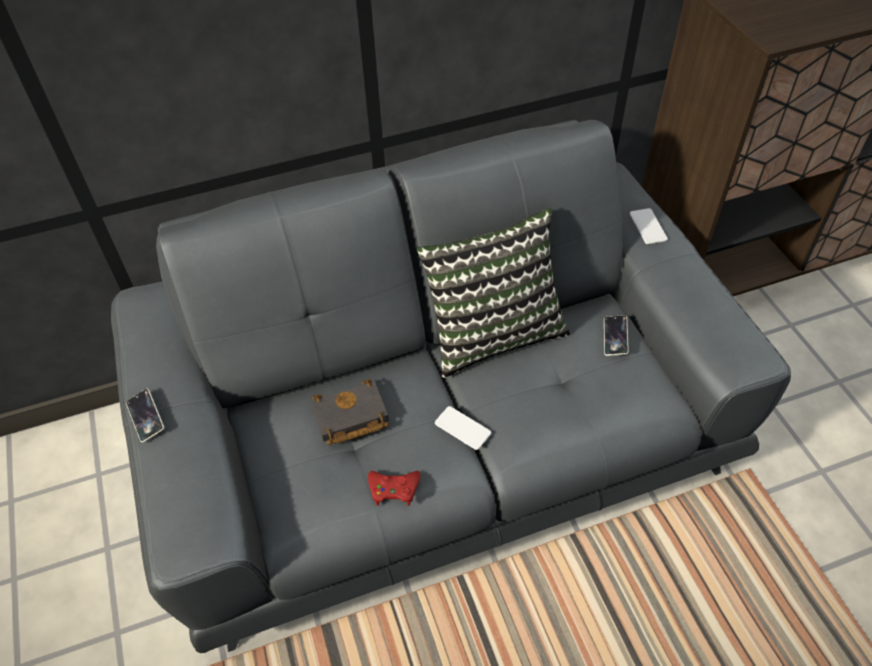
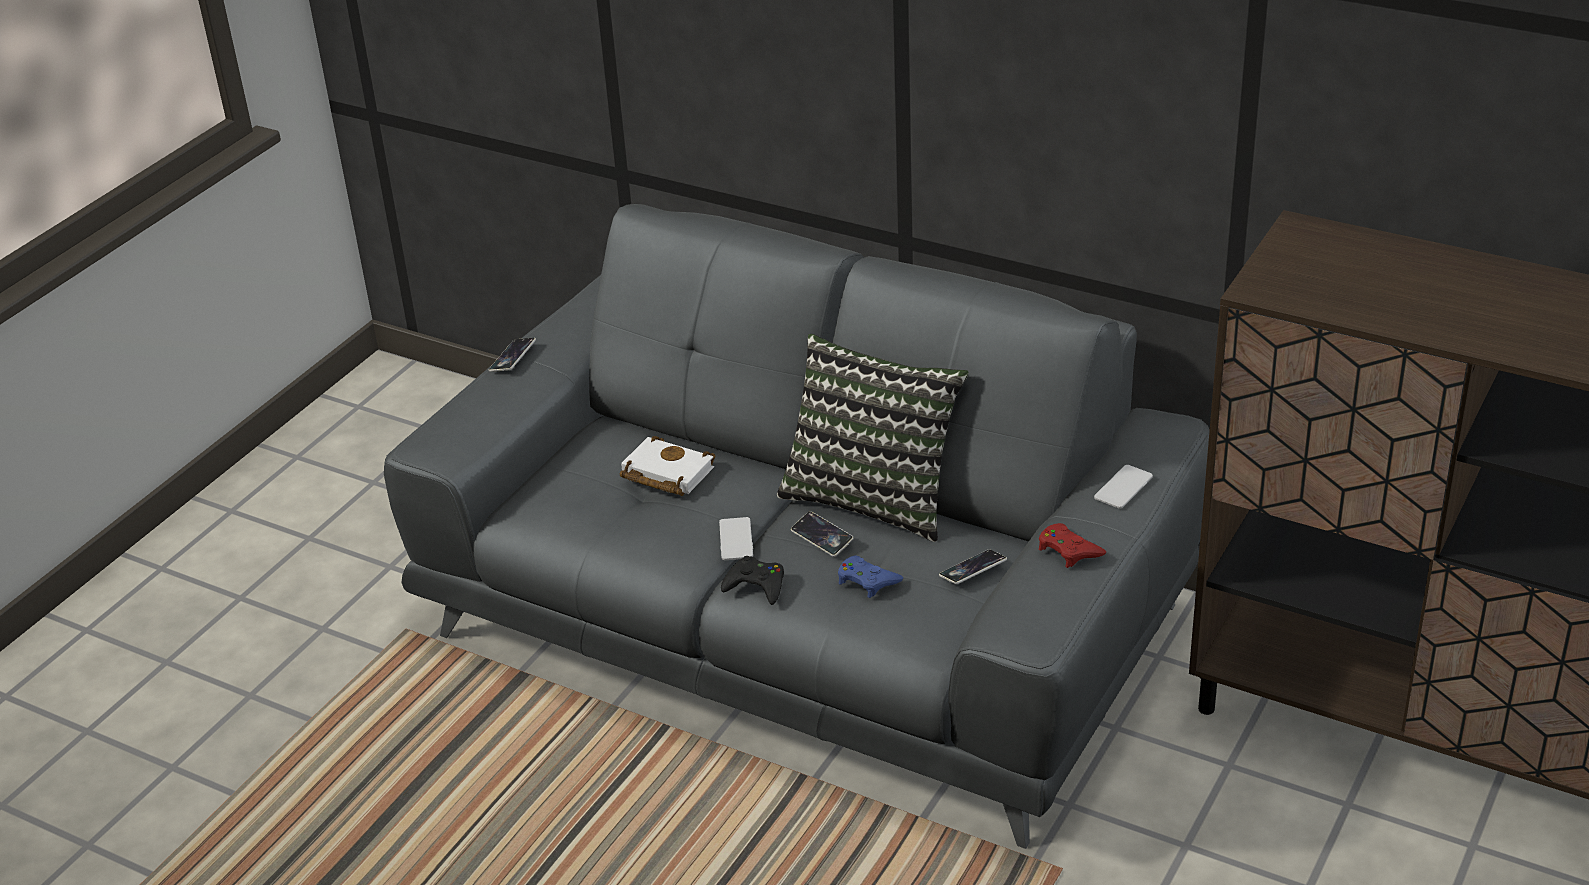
camera: 50 degrees right, 15 degrees down
(349, 418) = (664, 473): black book -> white book
(394, 489) = (623, 538): red game controller -> red game controller (1068, 550)
(509, 384) = (822, 537): none -> phone
(524, 450) = (756, 585): none -> black game controller
(574, 391) = (867, 581): none -> blue game controller

